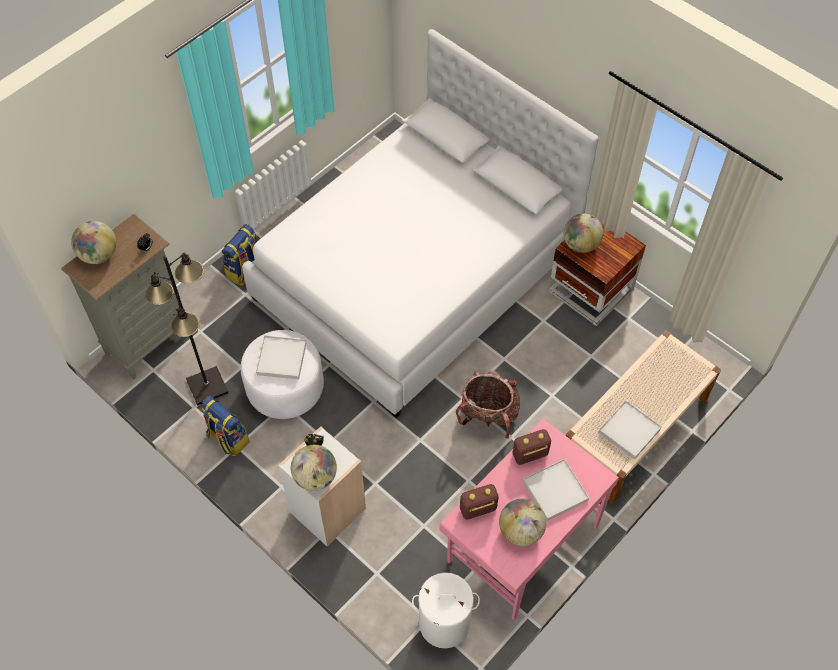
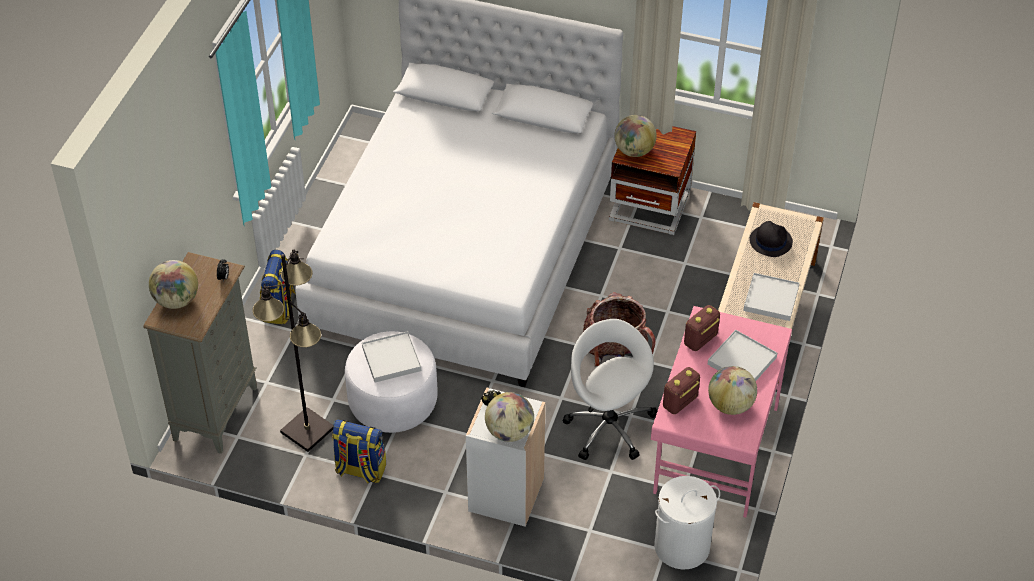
camera: 25 degrees left, 10 degrees down
(444, 483) = (608, 427): none -> white office chair
(659, 374) = (770, 241): none -> black hat

